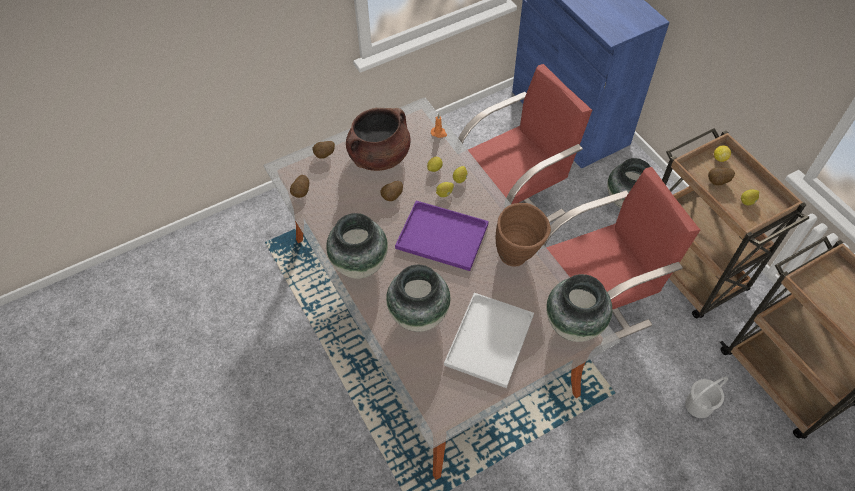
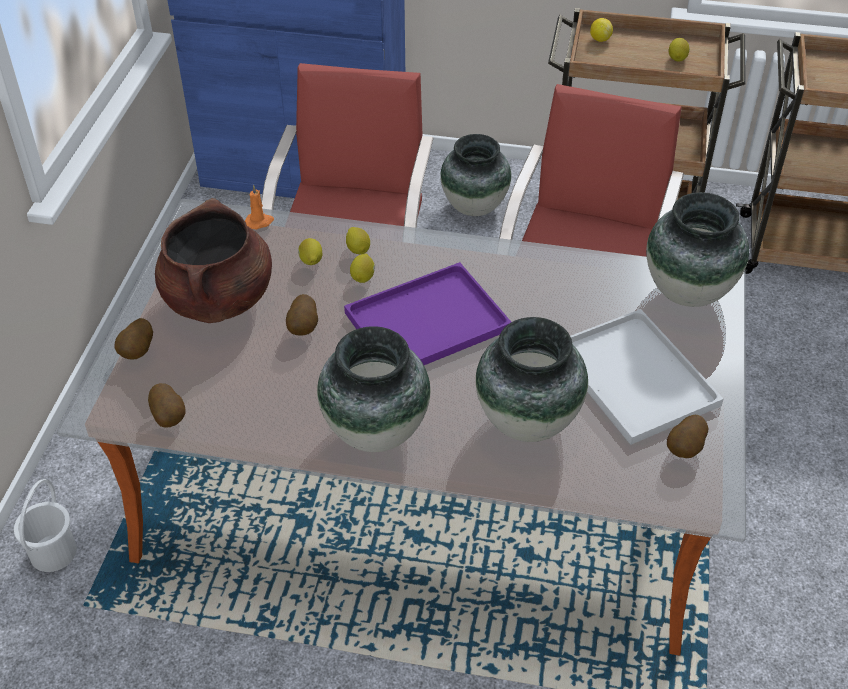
camera: 50 degrees left, 10 degrees down
(518, 258) = (541, 276): brown vase -> none
(699, 405) = (792, 335): white bucket -> white bucket (54, 552)
(718, 182) = (629, 60): potato -> potato (685, 449)

